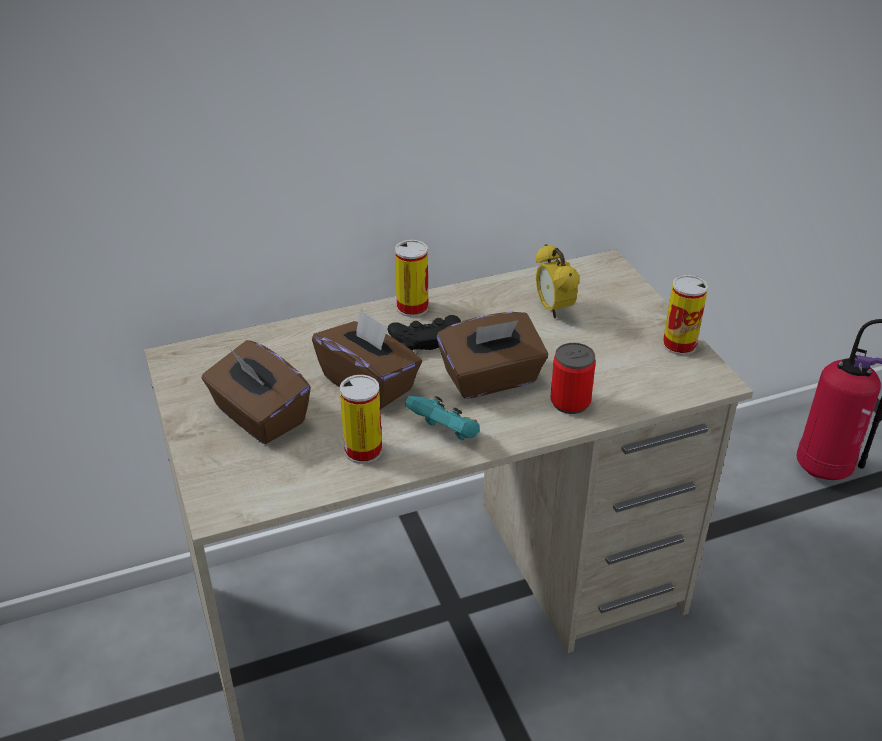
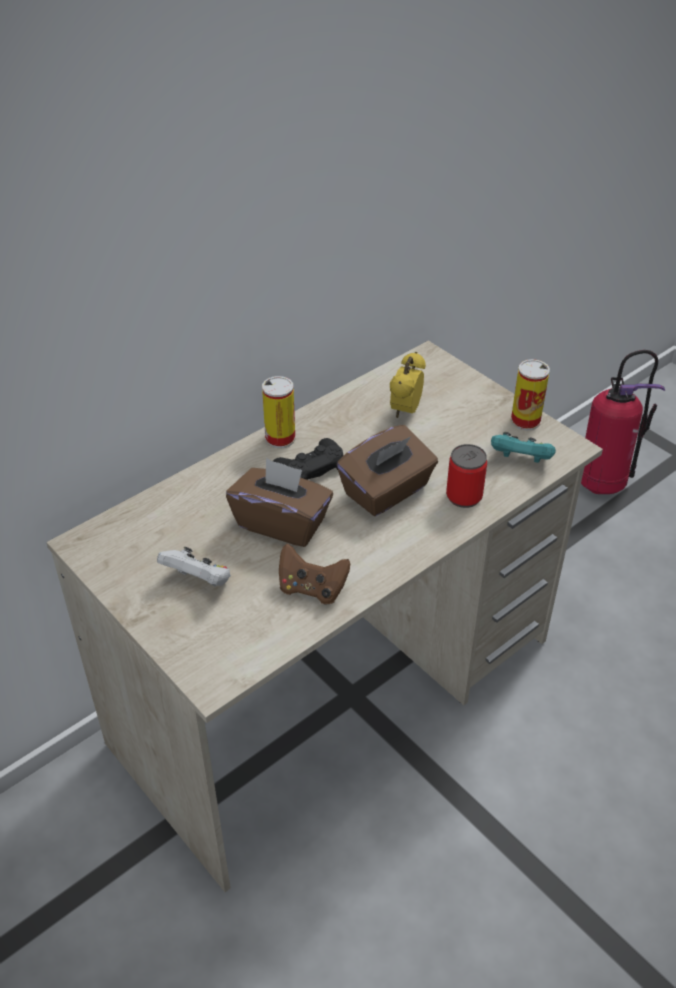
camera: 20 degrees left, 5 degrees up
(259, 416) = (198, 581): brown tissue box -> white game controller
(363, 450) = (312, 589): can -> brown game controller
(445, 433) = (375, 553): turquoise game controller -> turquoise game controller (521, 460)
(553, 309) = (405, 411): alarm clock -> alarm clock turned 60 degrees clockwise

